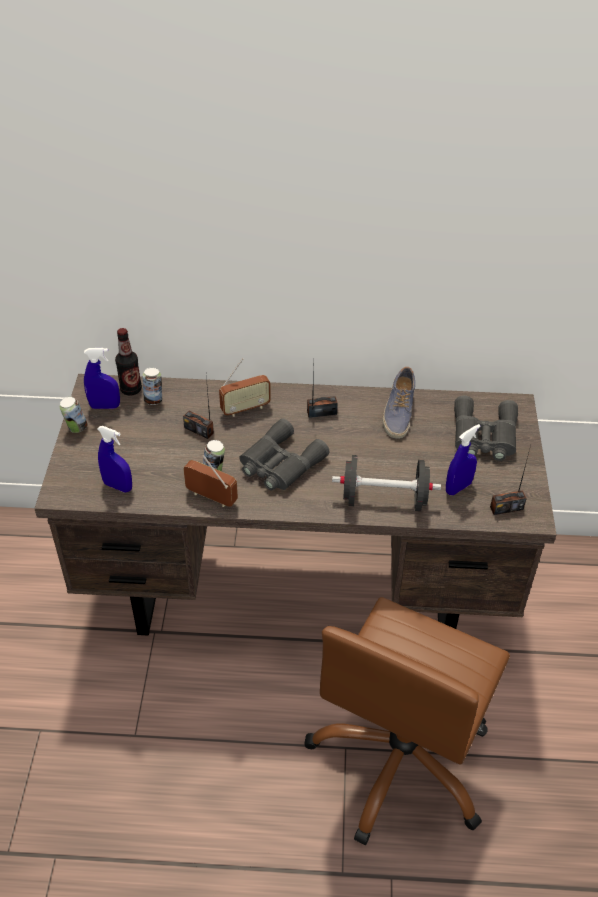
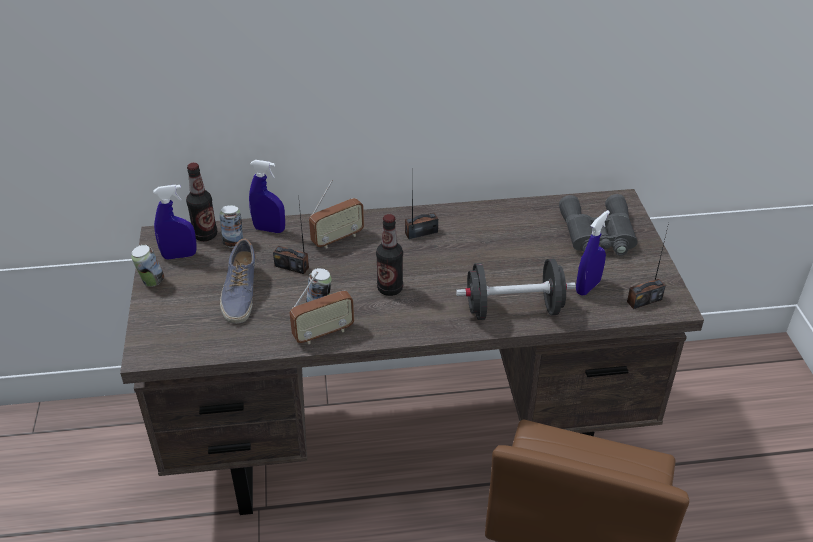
camera: 10 degrees left, 5 degrees down
(118, 486) = (214, 336): blue spray bottle -> blue spray bottle (269, 229)
(211, 498) = (323, 333): radio -> radio turned 135 degrees clockwise
(279, 464) = (390, 289): grey binoculars -> bottle
(398, 412) = (502, 222): shoe -> shoe (240, 293)

